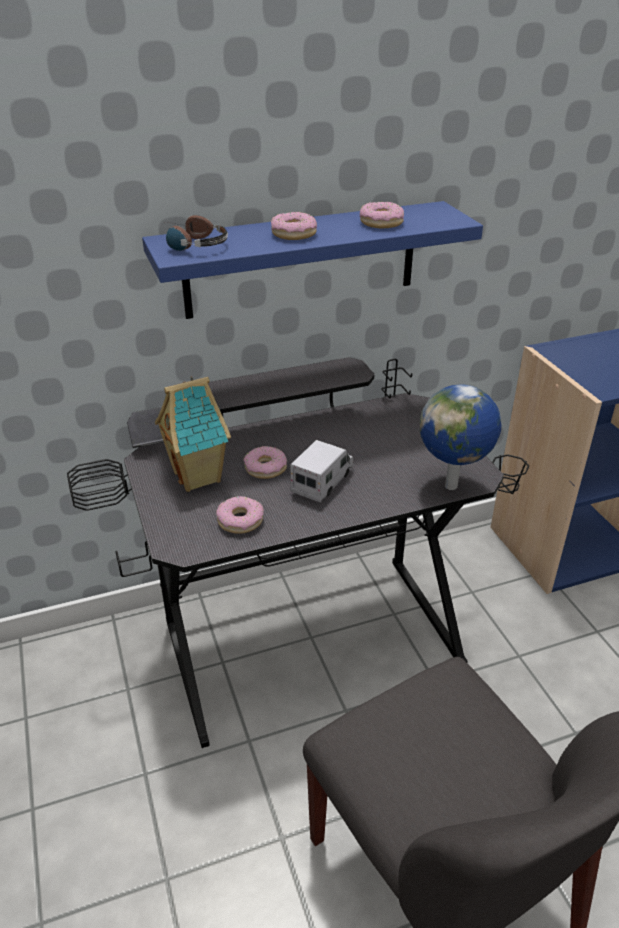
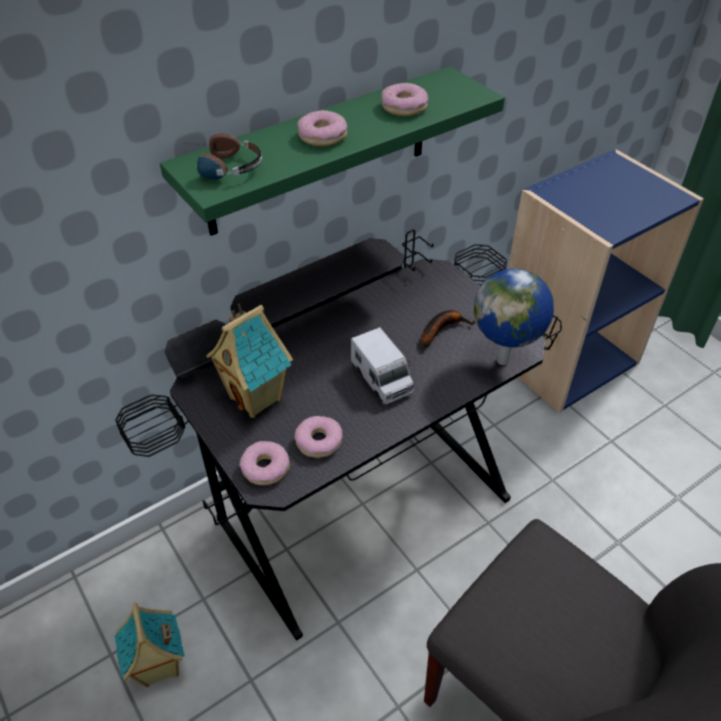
camera: 15 degrees left, 10 degrees up
(64, 740) = (159, 668): none -> toy house
(265, 468) = (320, 374): donut -> donut (265, 467)
(301, 260) = (319, 152): blue shelf -> green shelf
(322, 481) = (381, 379): toy truck -> toy truck turned 135 degrees clockwise
(400, 451) = (442, 329): none -> banana

